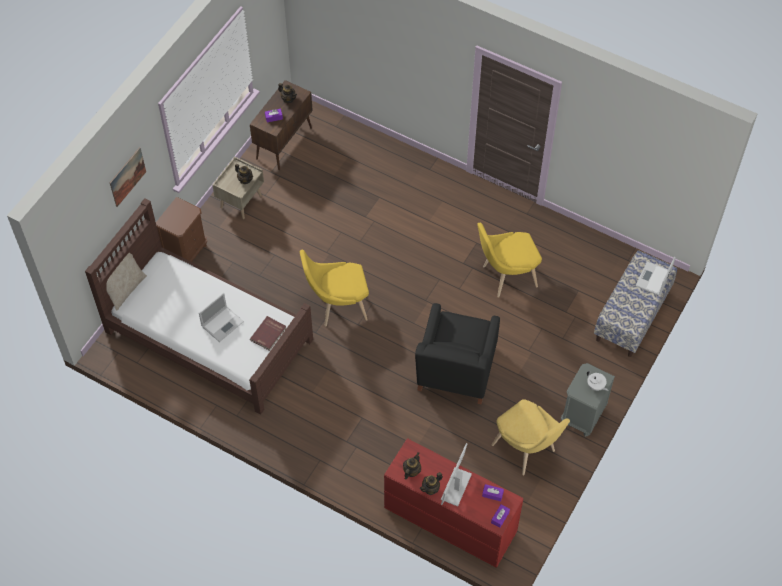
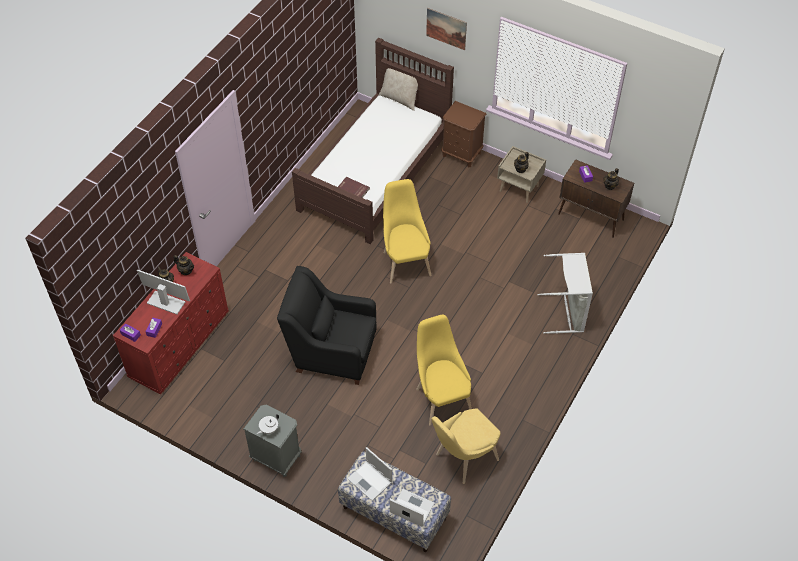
camera: 90 degrees right, 5 degrees down
(223, 323) = (364, 160): laptop -> laptop (370, 481)
(404, 172) = (566, 313): none -> grey laundry basket
(527, 450) = (243, 407): yellow chair -> yellow chair (463, 459)

